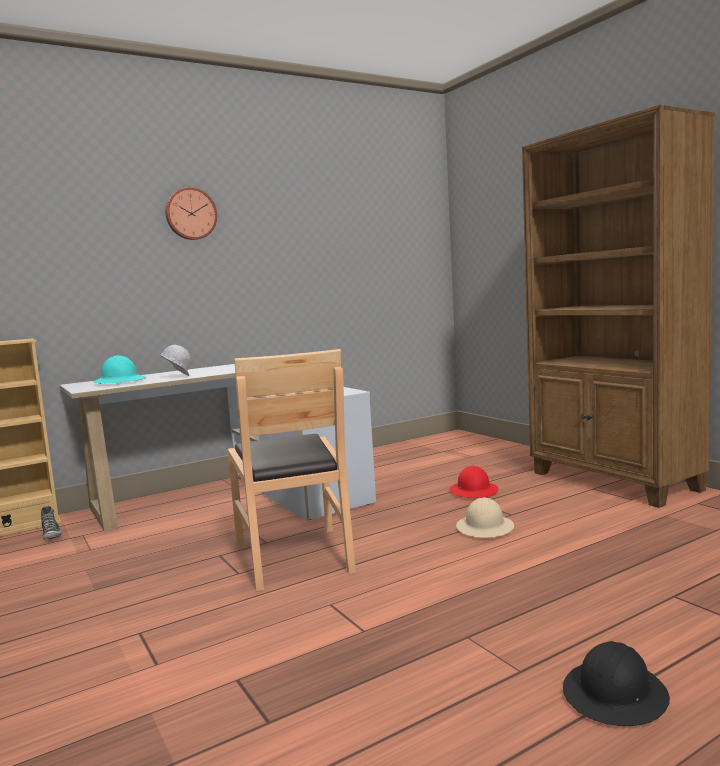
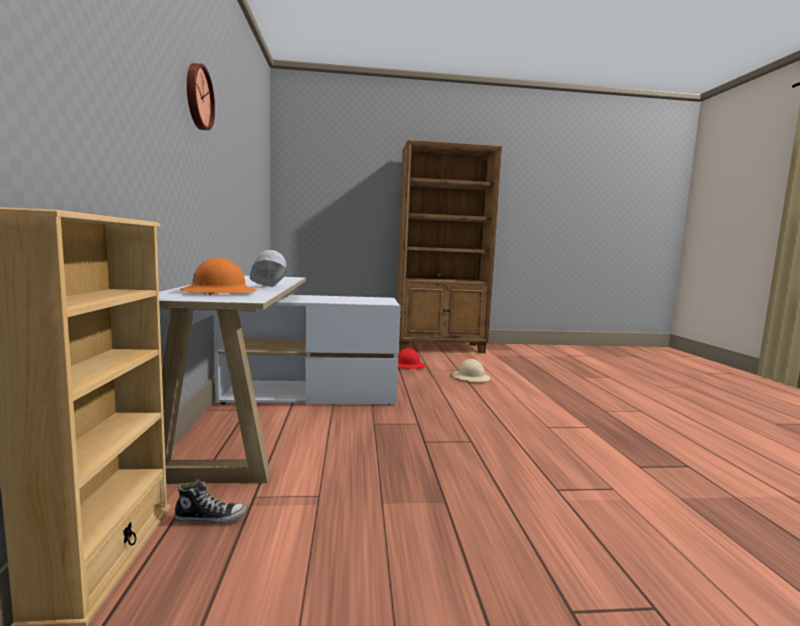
camera: 65 degrees left, 0 degrees up
(120, 381) = (219, 292): turquoise hard hat -> orange hard hat
(294, 556) = (459, 421): brown chair -> none
(615, 695) = (663, 404): black hard hat -> none

